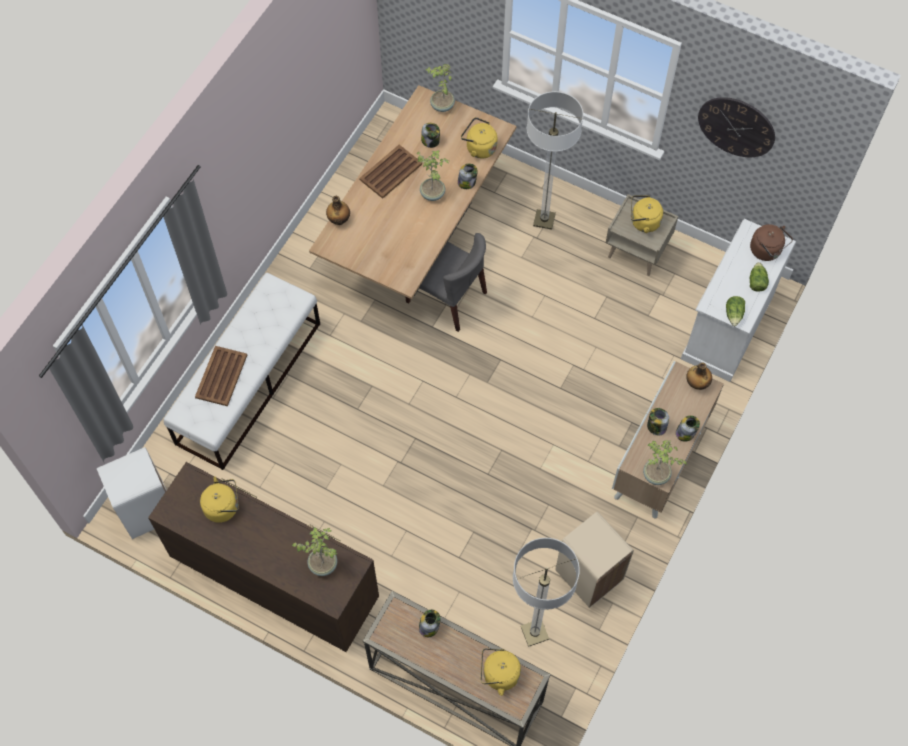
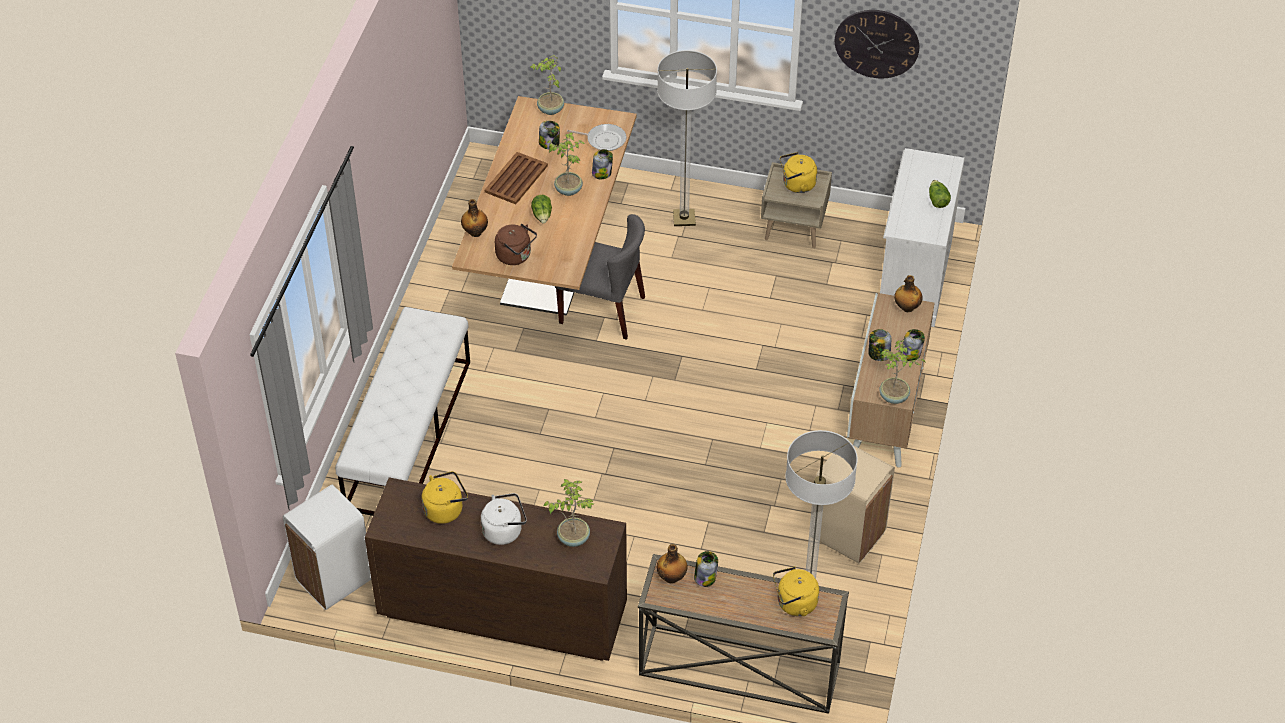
camera: 15 degrees left, 15 degrees down
(221, 377) = (388, 412): brown tray -> none
(267, 541) = (504, 530): none -> white kettle
(401, 619) = (672, 577): none -> bottle
(479, 148) = (604, 140): yellow kettle -> frying pan
(734, 314) = (924, 233): lettuce -> lettuce (542, 215)
(767, 251) = (938, 171): brown kettle -> brown kettle (516, 256)

